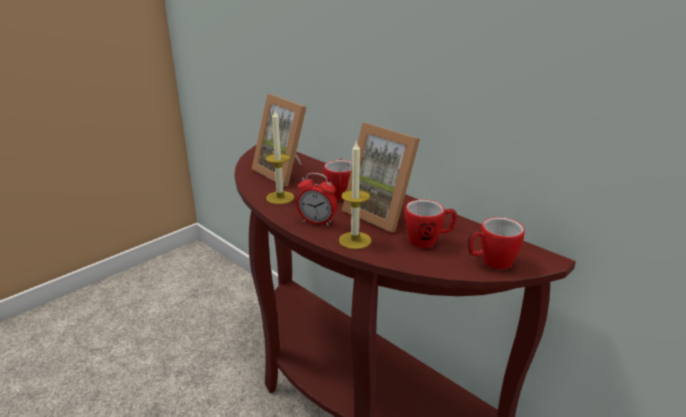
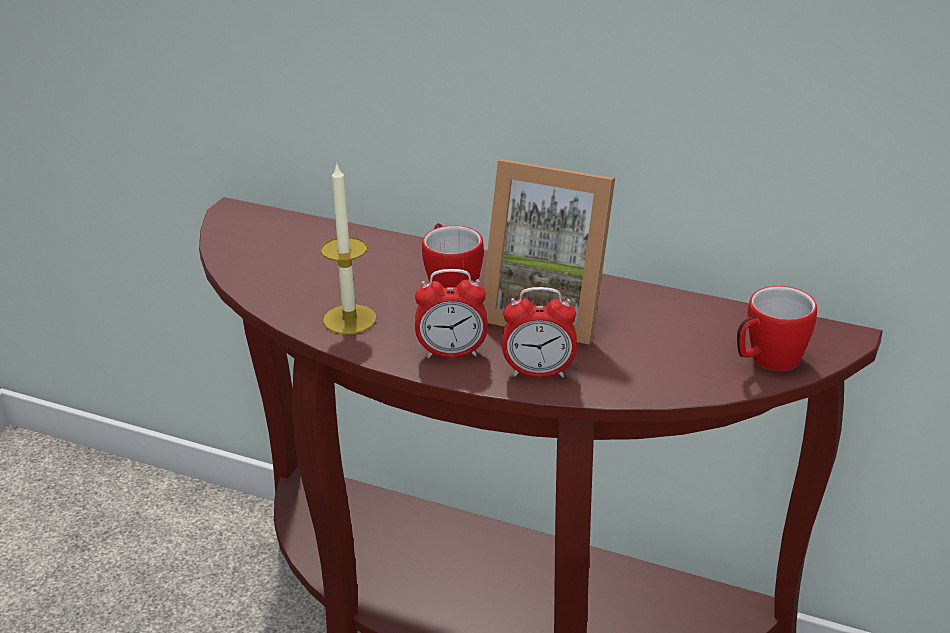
camera: 20 degrees left, 5 degrees up
(285, 172) = (318, 264): picture frame -> none
(355, 240) = (539, 372): candle -> alarm clock
(428, 241) = (655, 346): mug -> none

